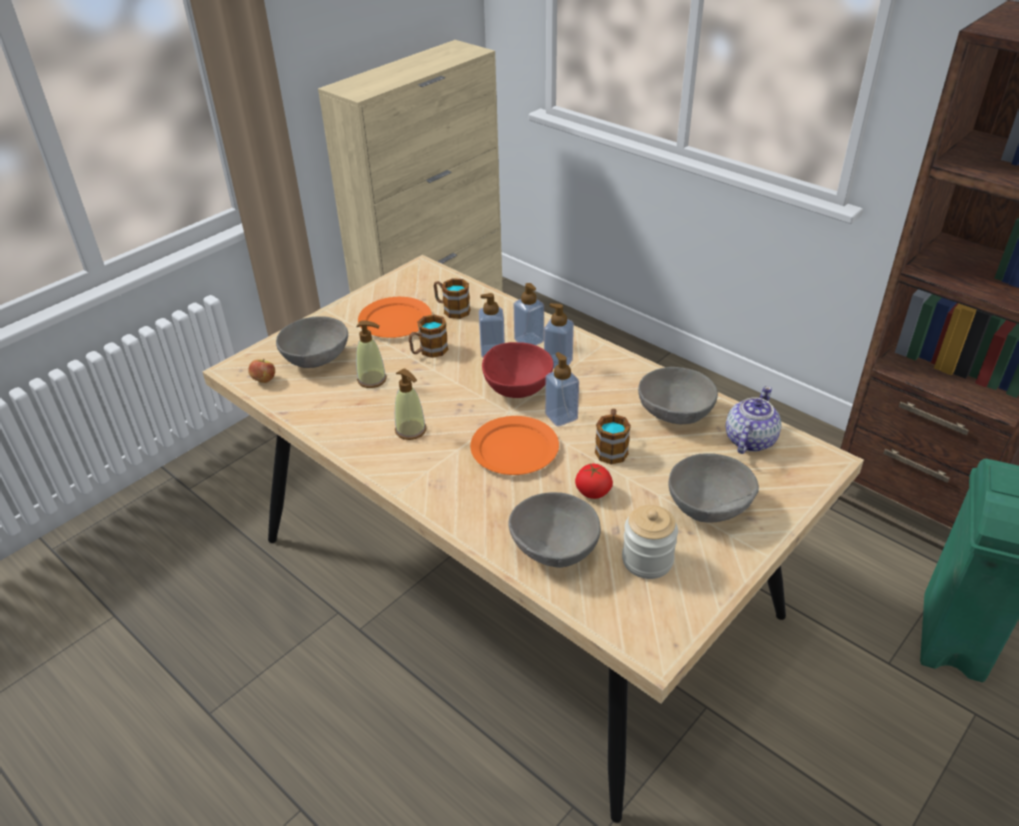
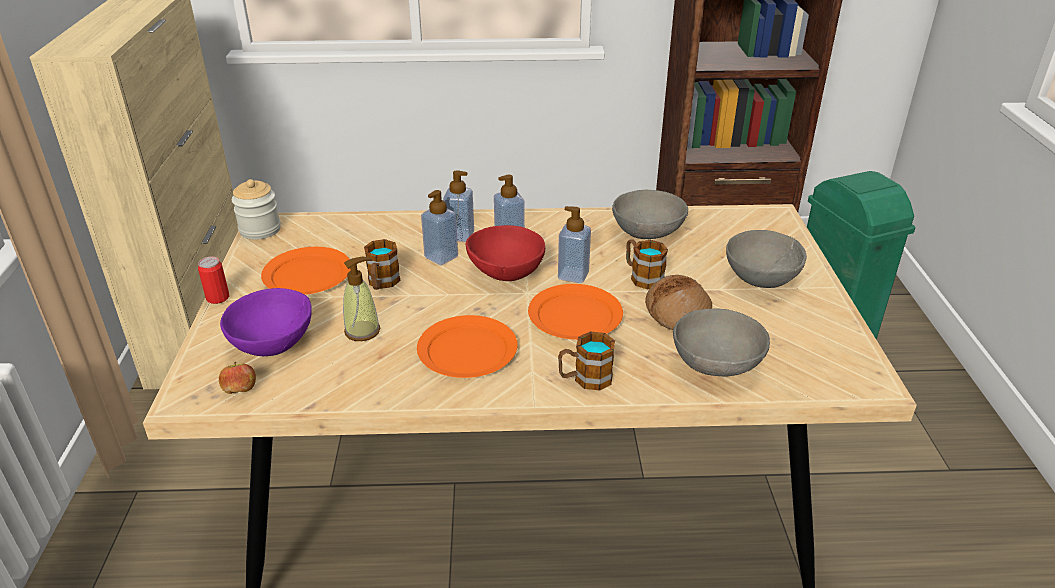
camera: 45 degrees left, 5 degrees down
(317, 359) = (273, 343): grey bowl -> purple bowl
(329, 310) = (218, 298): none -> can
(411, 430) = (467, 350): soap dispenser -> orange plate
(452, 309) = (351, 242): mug -> mug (585, 379)
(593, 492) = (678, 312): tomato -> bread
(647, 560) = (781, 333): jar -> jar (260, 230)
(749, 440) = (717, 225): teapot -> none

